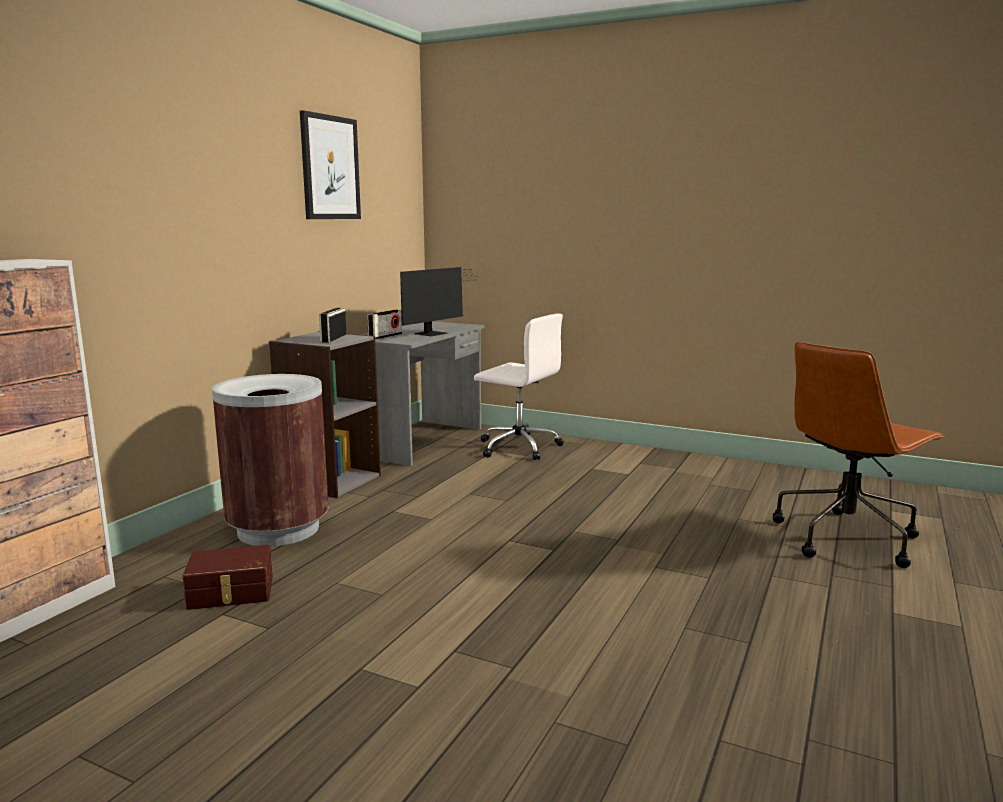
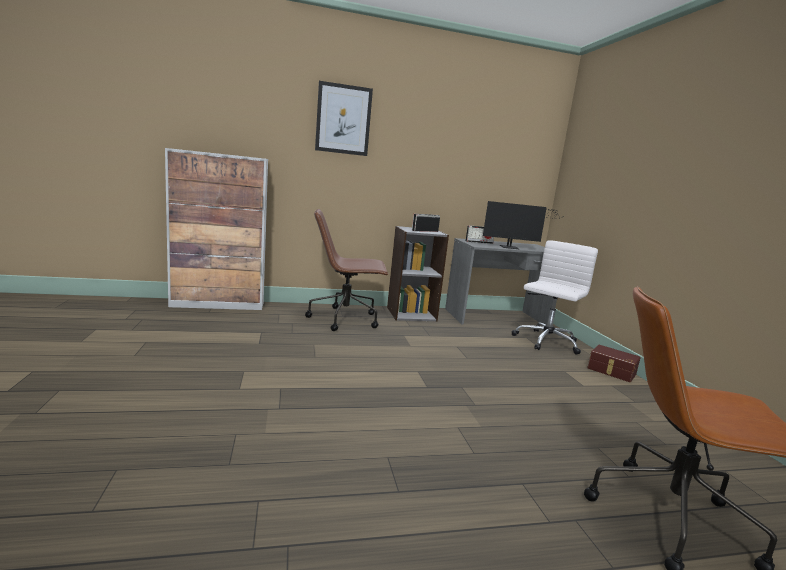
camera: 50 degrees right, 0 degrees up
(231, 593) = (279, 328): brown storage box -> brown storage box (611, 371)
(278, 529) = (345, 319): brown trash can -> brown office chair
(330, 168) = (469, 134): picture -> picture (343, 119)
(517, 447) = (546, 342): white office chair -> white office chair turned 135 degrees counterclockwise

